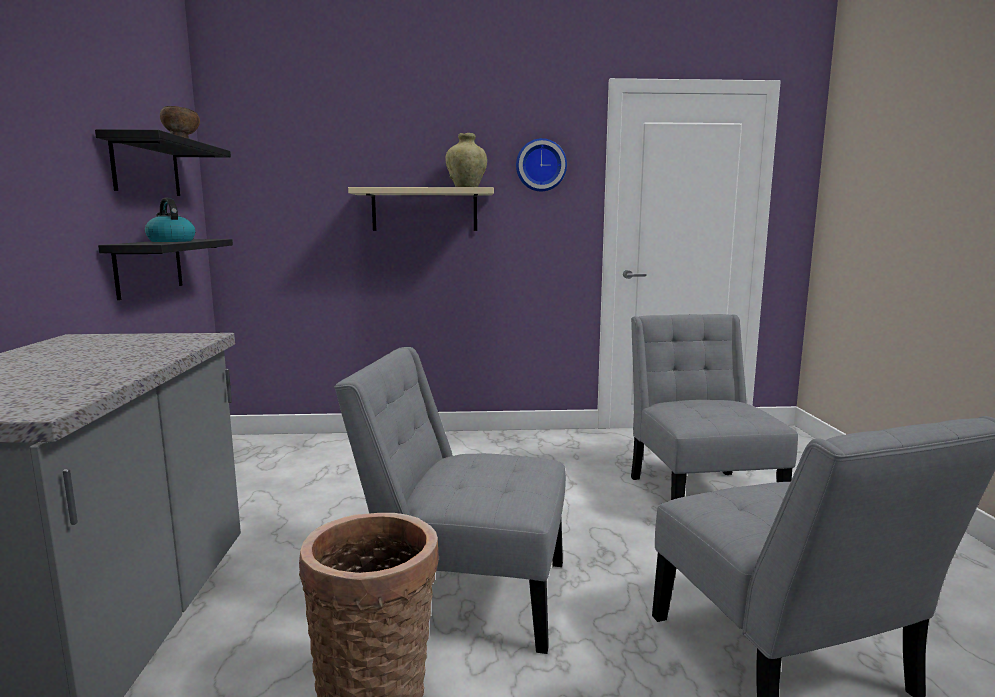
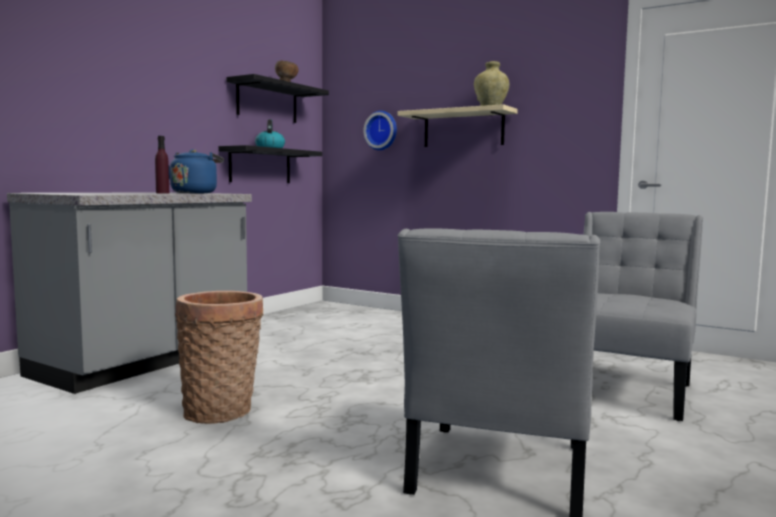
camera: 35 degrees right, 5 degrees down
(107, 358) = (162, 193): none -> purple bottle
(148, 345) = (195, 193): none -> blue kettle
(465, 593) = (340, 389): grey chair -> none
(540, 165) = (561, 84): wall clock -> wall clock (382, 130)

